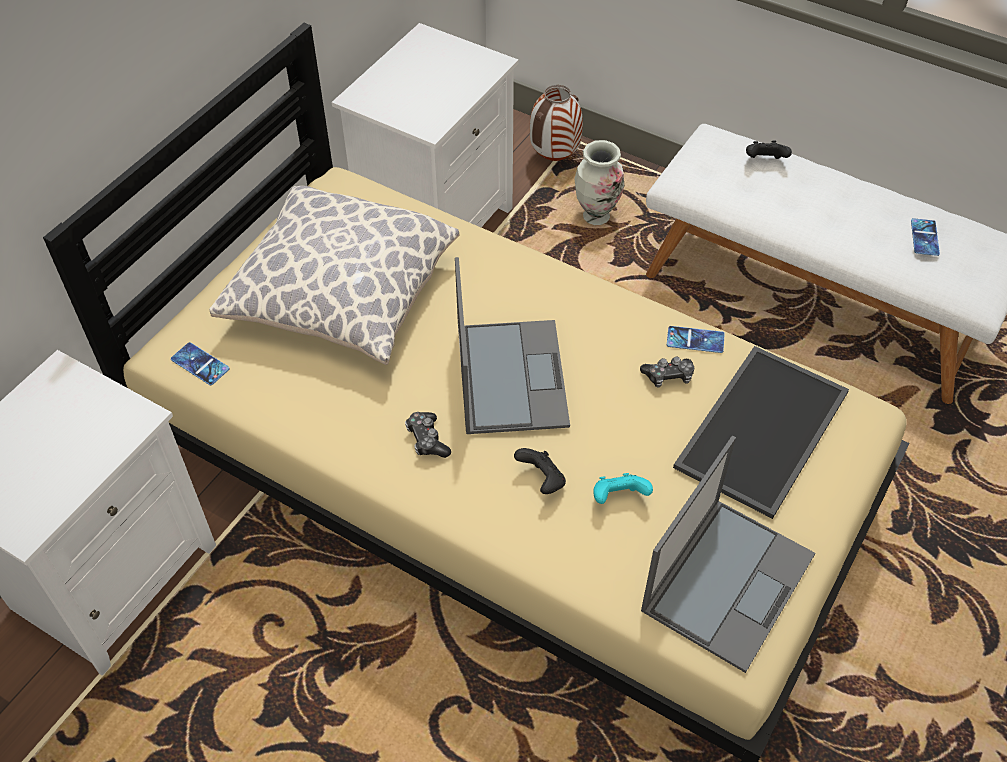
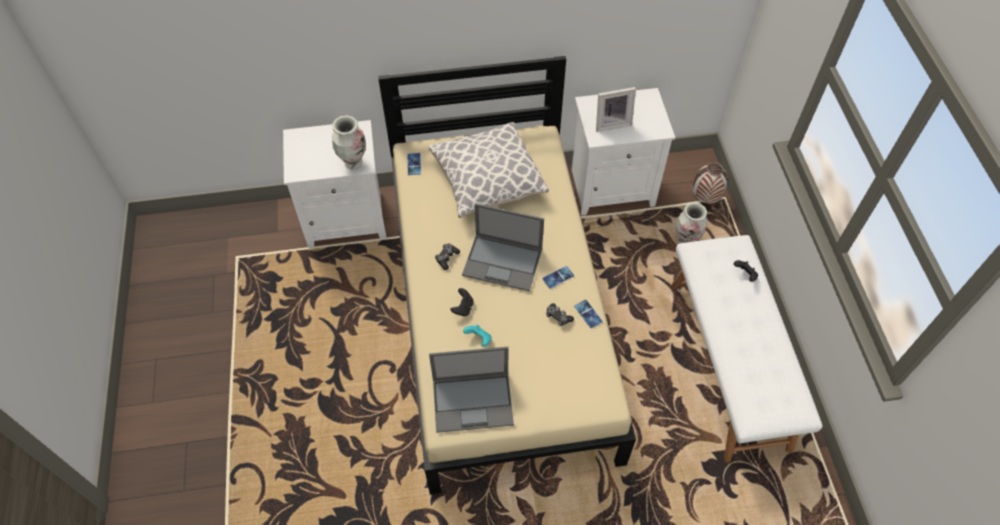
camera: 50 degrees right, 5 degrees up
(114, 429) = (353, 163): none -> vase
(422, 97) = (611, 123): none -> picture frame
(510, 375) = (503, 262): laptop -> laptop turned 60 degrees clockwise
(760, 426) = (563, 367): tray -> none
(924, 237) = (766, 371): phone -> phone (558, 277)

